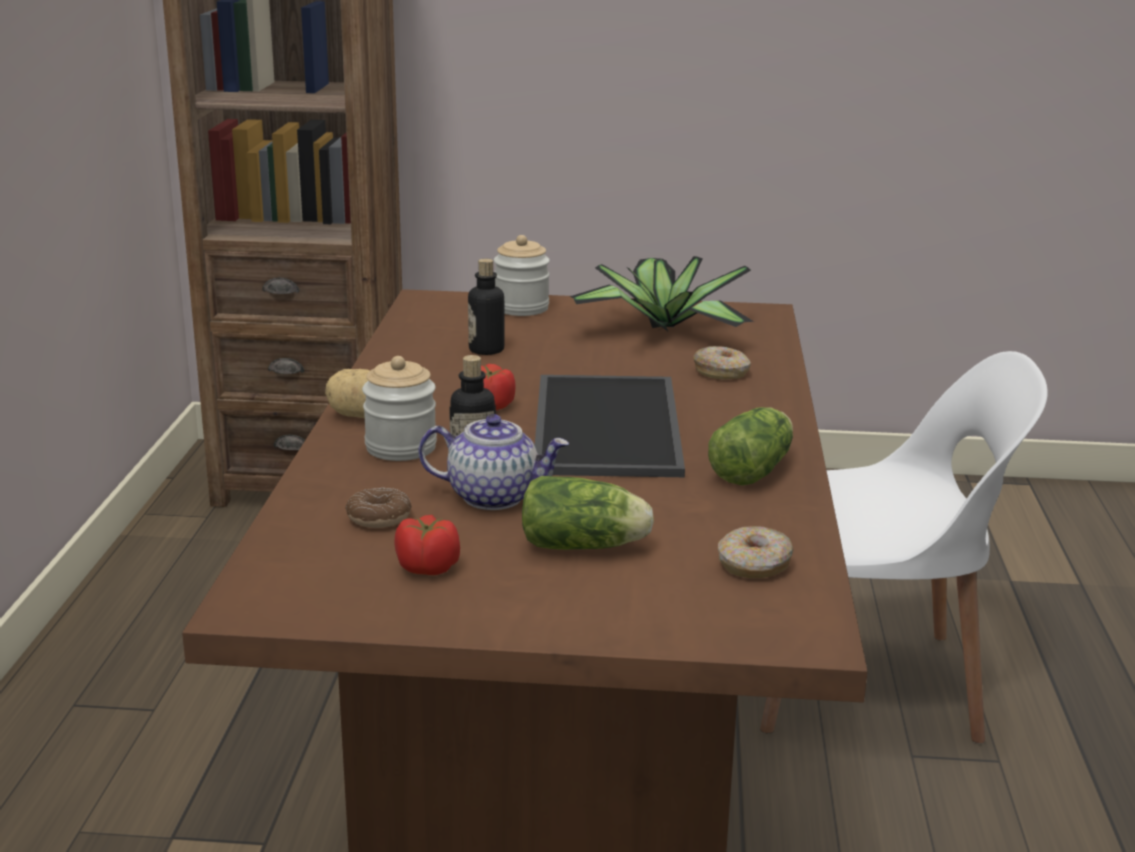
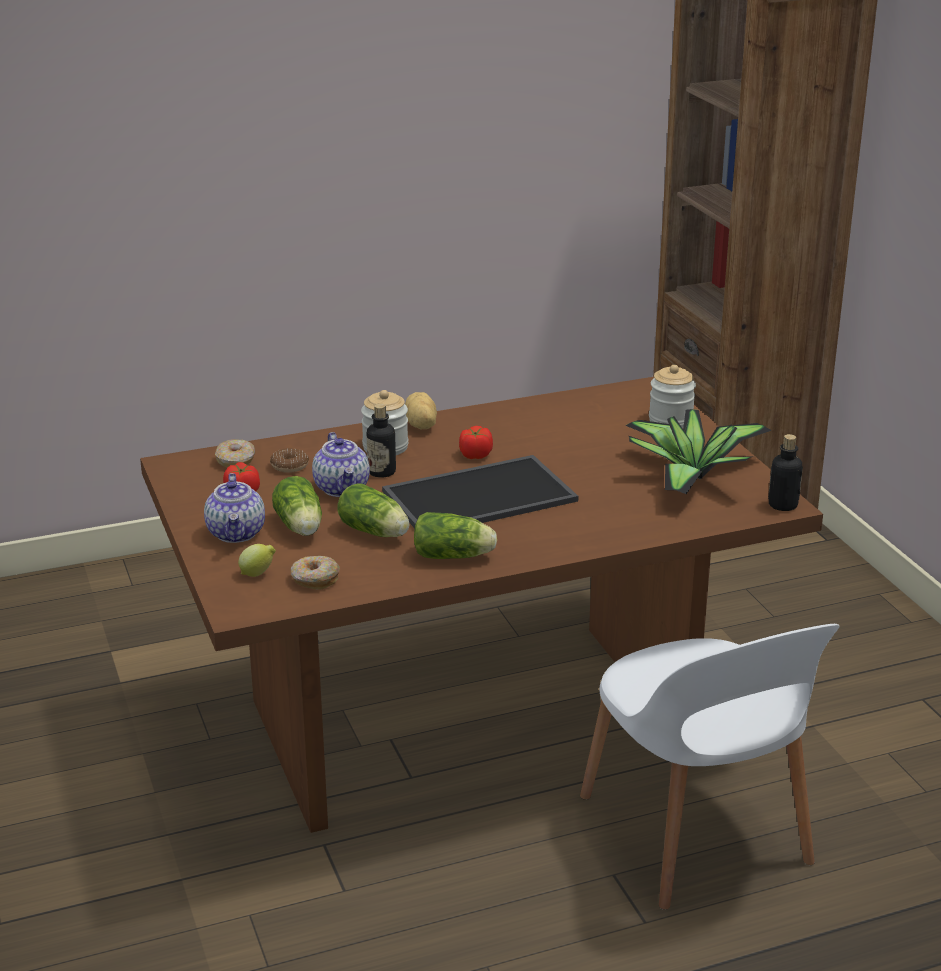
camera: 65 degrees right, 5 degrees up
(486, 350) = (571, 430): bottle -> bottle (783, 505)
(560, 595) = (237, 533): none -> teapot
(649, 501) = (376, 532): none -> lettuce
(706, 602) = (258, 574): none -> lemon
(722, 372) = (623, 514): donut -> donut (236, 460)

